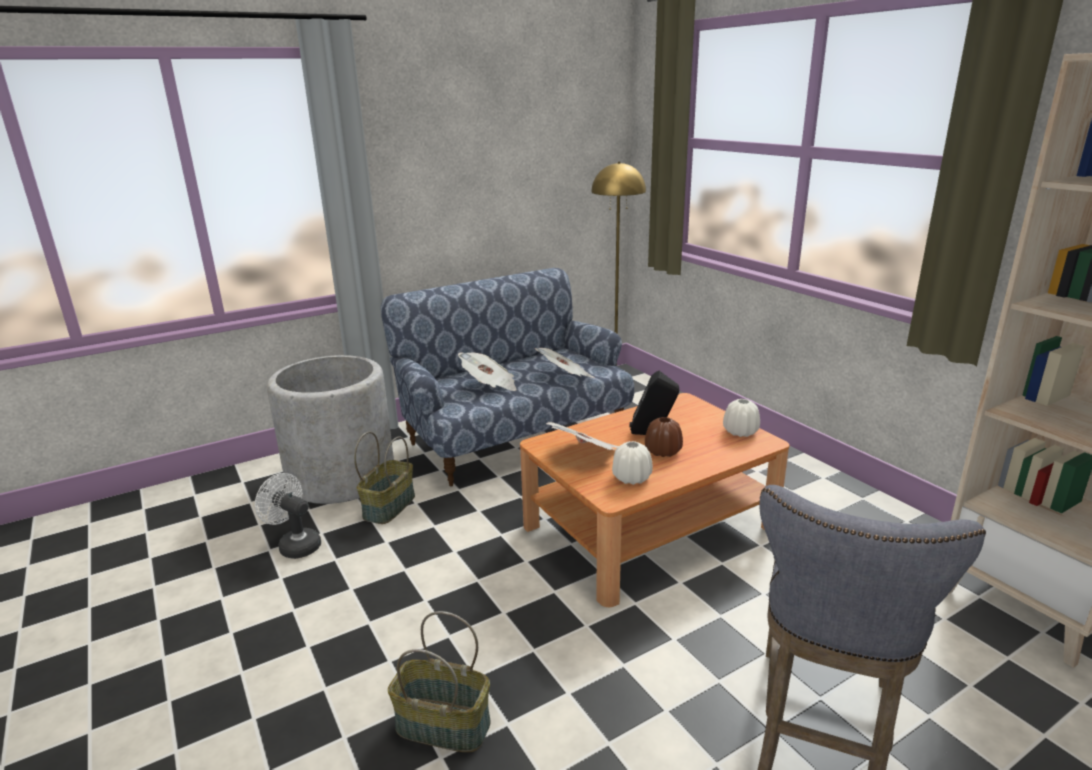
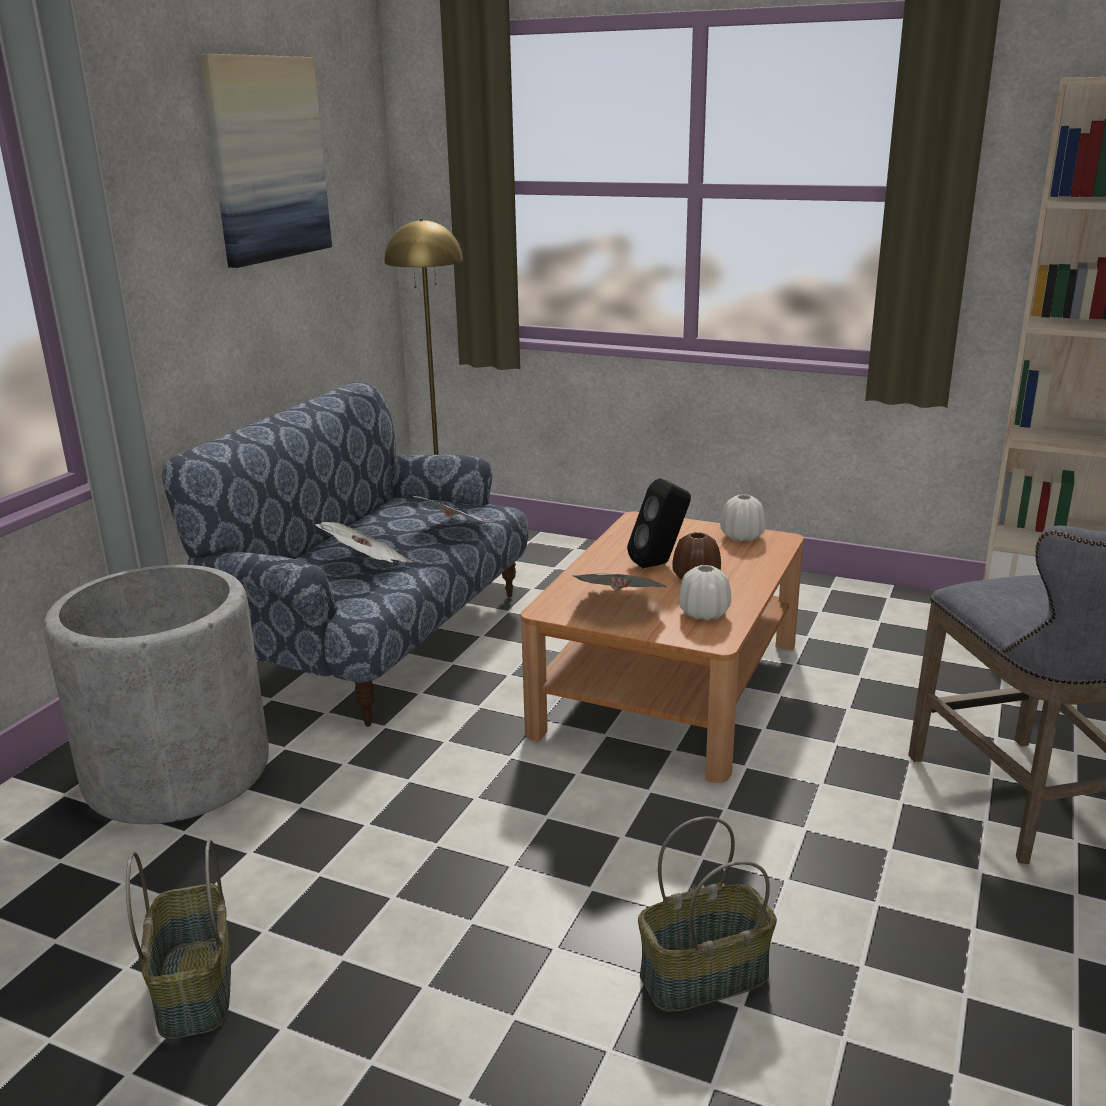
camera: 35 degrees left, 0 degrees up
(295, 545) = (228, 883): white fan -> none
(388, 506) = (309, 781): basket -> basket (193, 987)
(513, 118) = (267, 159): none -> picture

